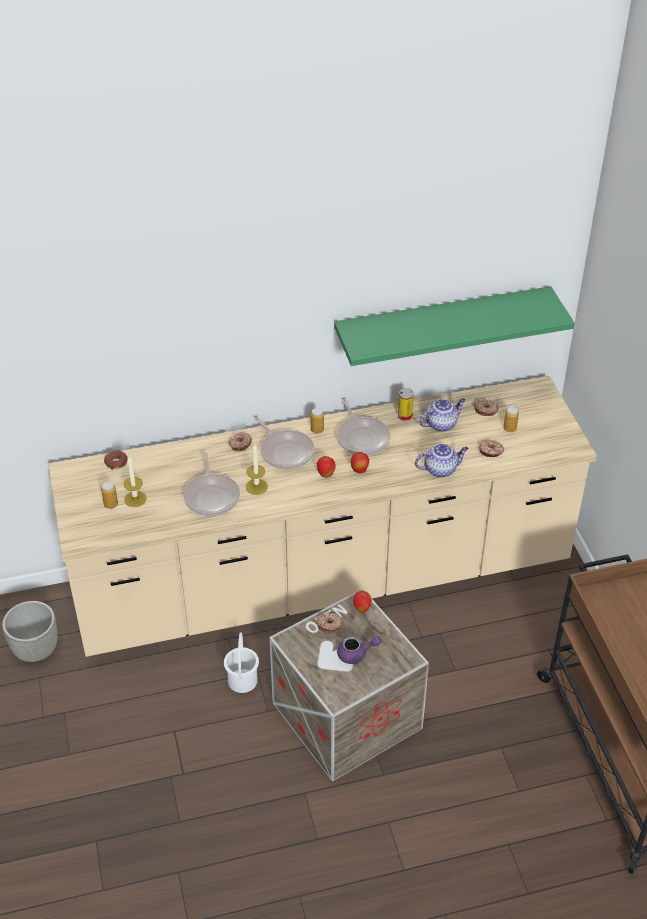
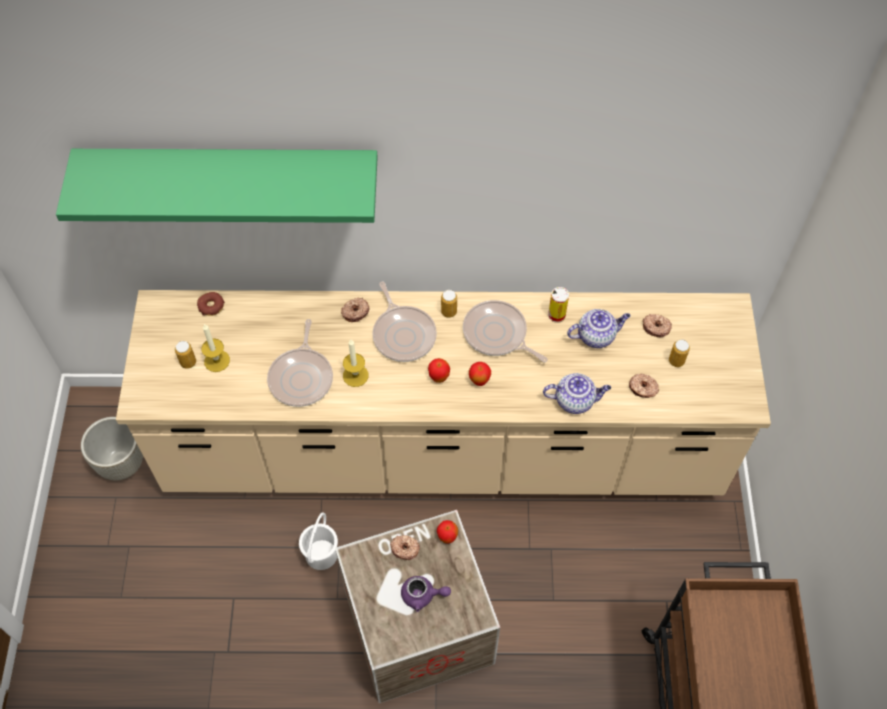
camera: 15 degrees right, 15 degrees up
(362, 438) = (497, 334): frying pan -> frying pan turned 135 degrees clockwise
(442, 323) = (621, 223): green shelf -> green shelf (229, 171)

